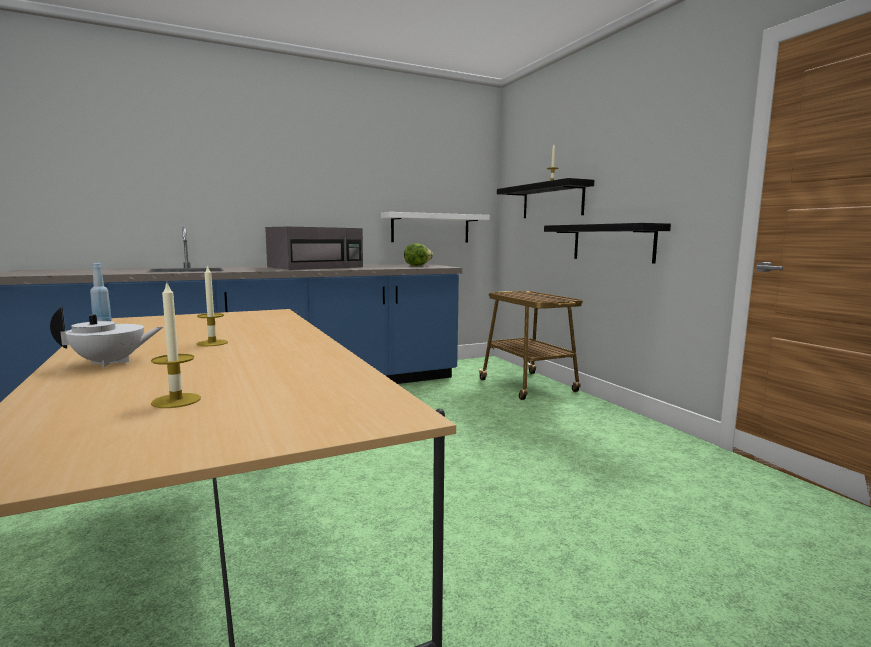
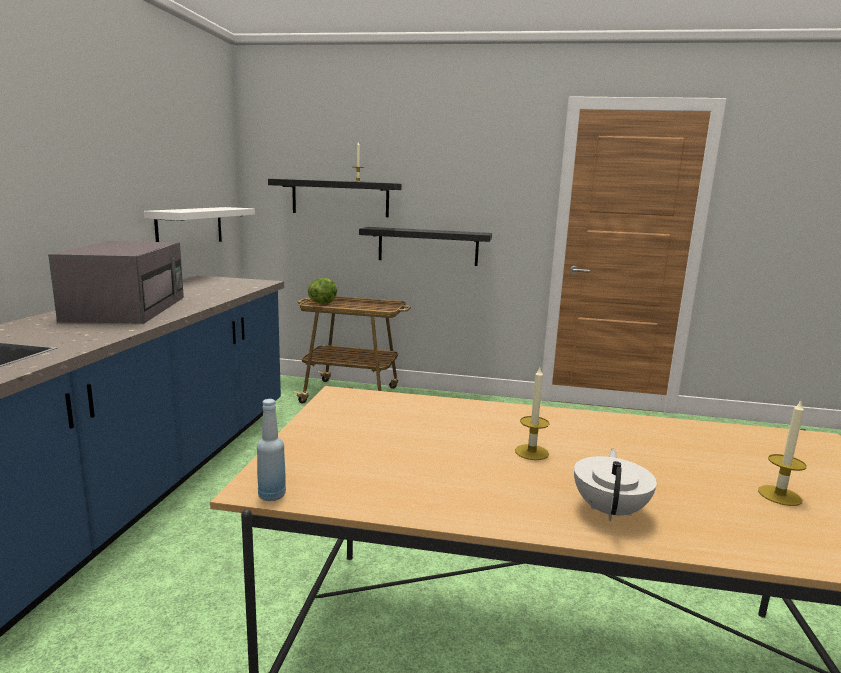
camera: 55 degrees left, 5 degrees up
(417, 265) = (218, 283): lettuce -> lettuce (322, 303)

